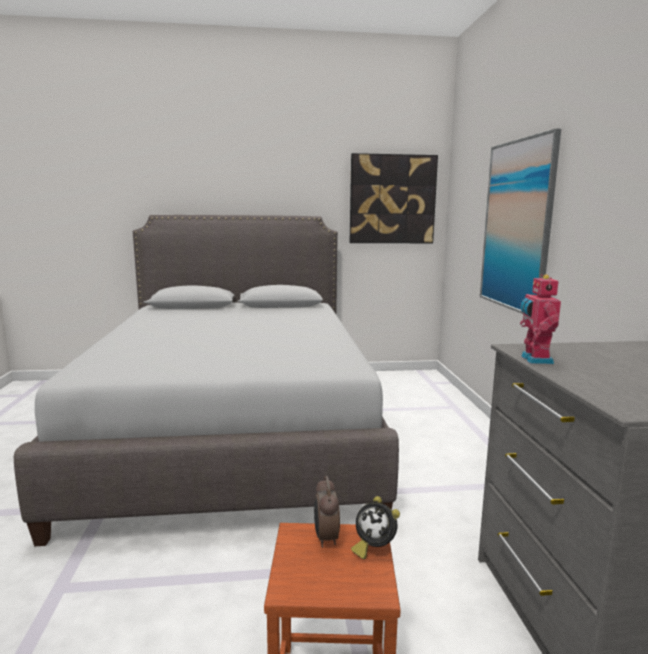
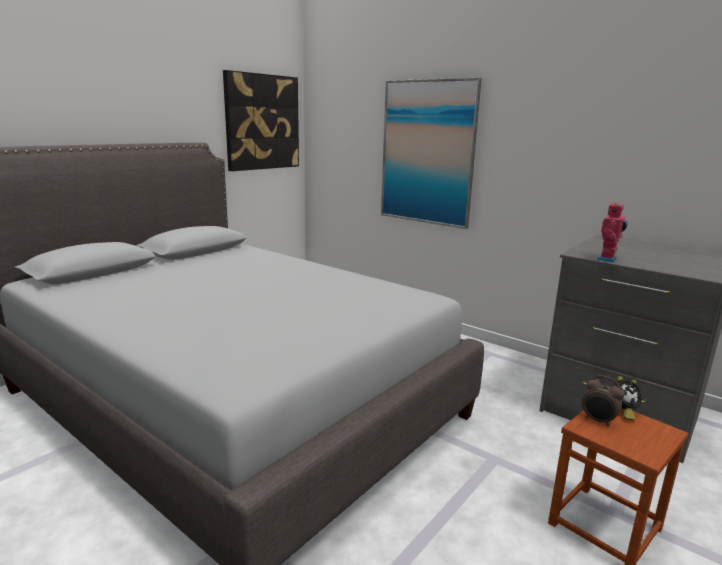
camera: 45 degrees left, 5 degrees up
(534, 359) = (608, 259): toy robot -> toy robot turned 105 degrees counterclockwise

